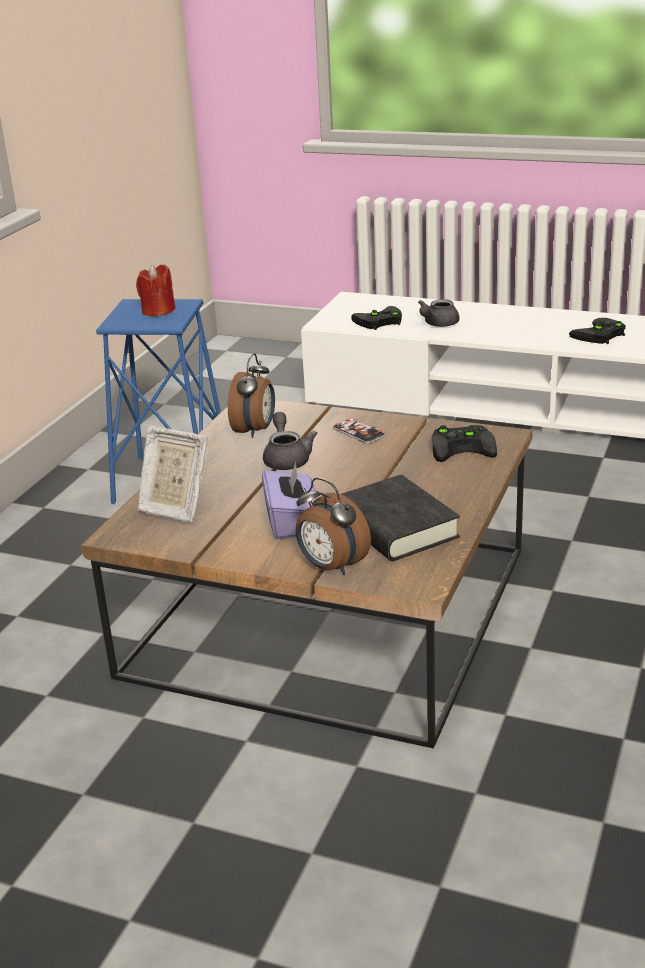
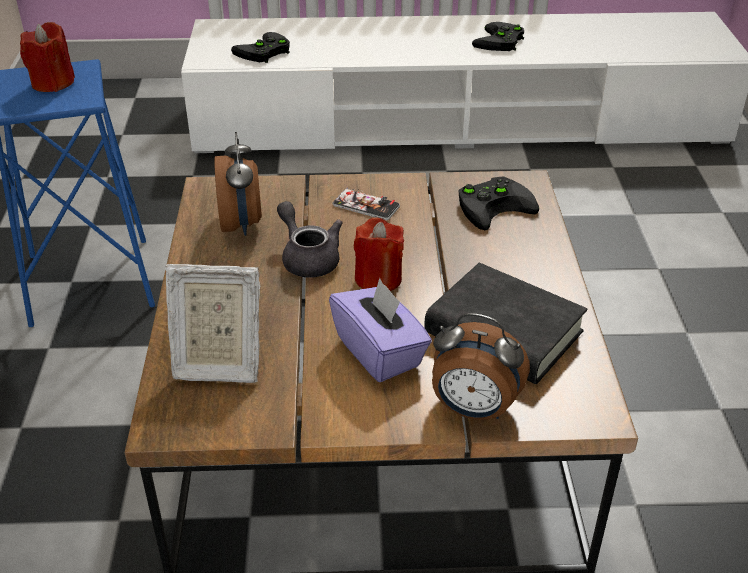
camera: 25 degrees left, 10 degrees up
(328, 479) = (378, 279): none -> red candle
(437, 324) = (329, 48): grey teapot -> none

